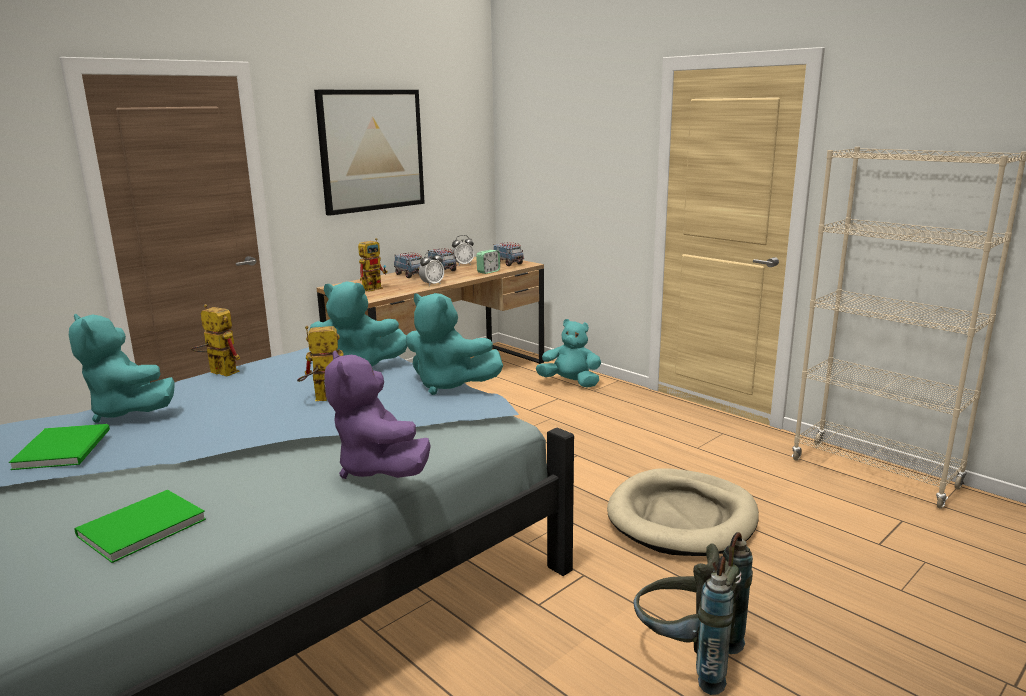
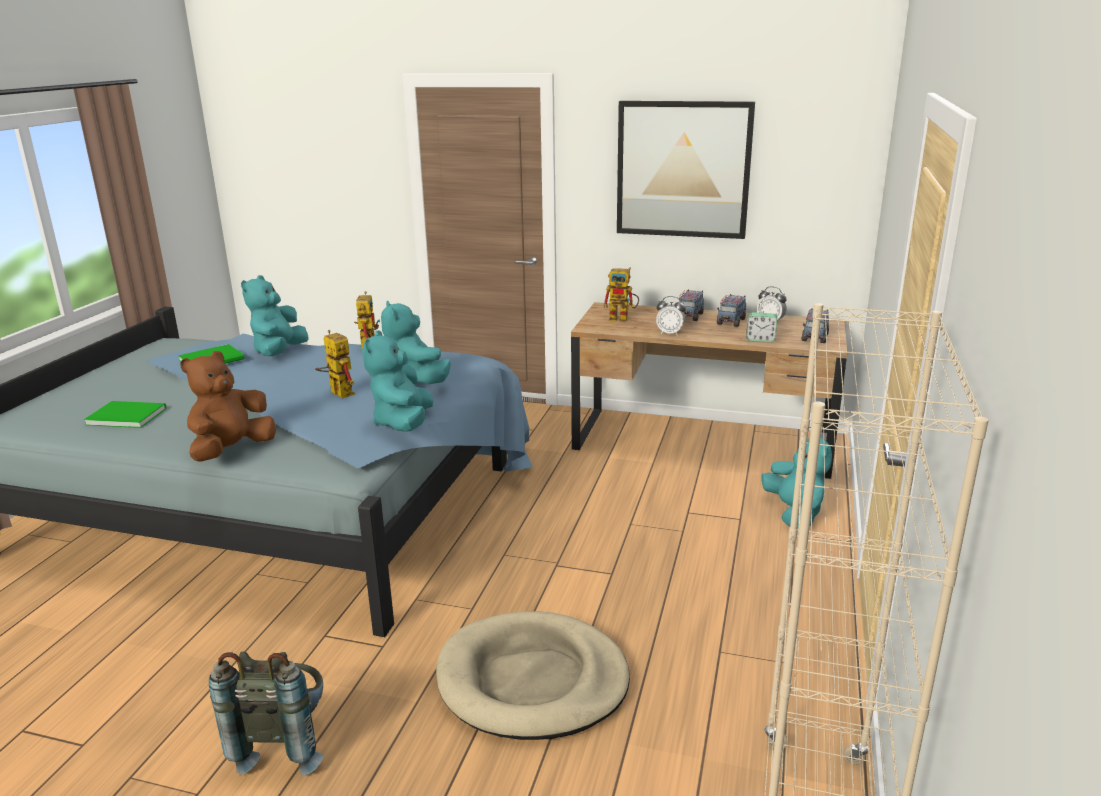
camera: 60 degrees right, 5 degrees up
(378, 469) = (232, 450): purple plush toy -> brown plush toy

